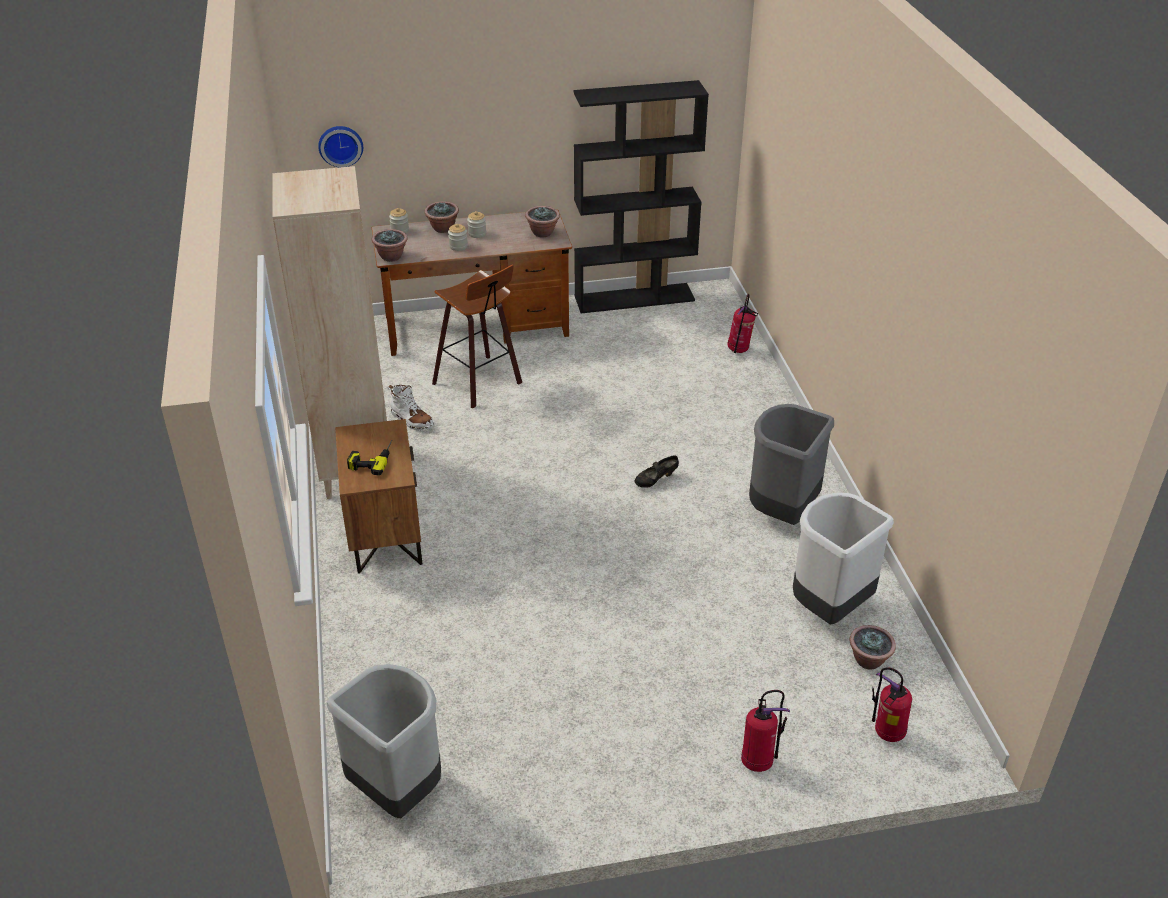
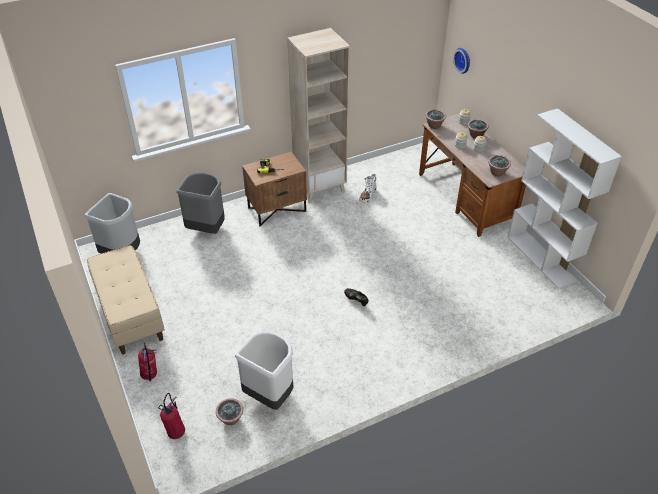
camera: 75 degrees right, 5 degrees up
(481, 383) = (412, 212): stool -> none
(590, 786) = (130, 314): none -> beige bench
(635, 298) = (541, 258): black bookcase -> white bookcase
(739, 351) = (511, 320): fire extinguisher -> none
(782, 512) = (348, 363): grey trash can -> grey trash can (207, 229)

